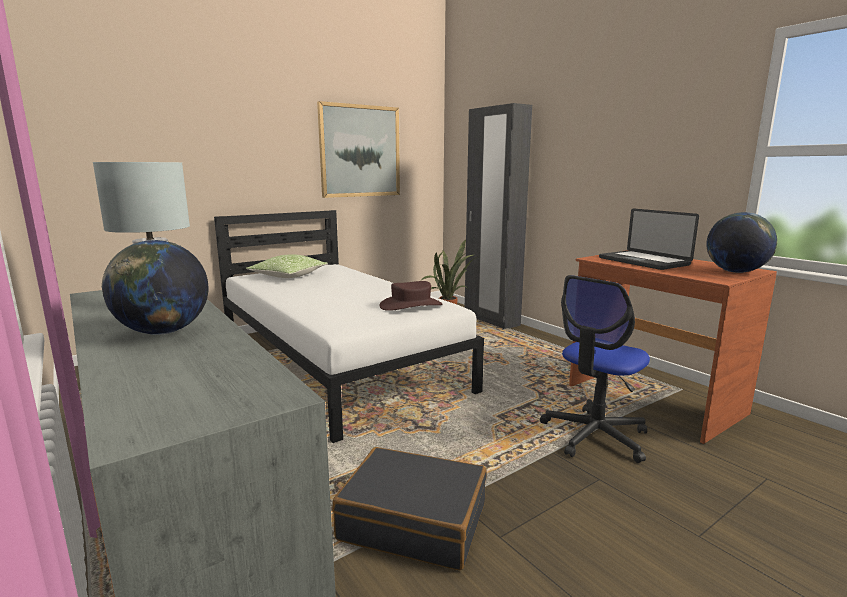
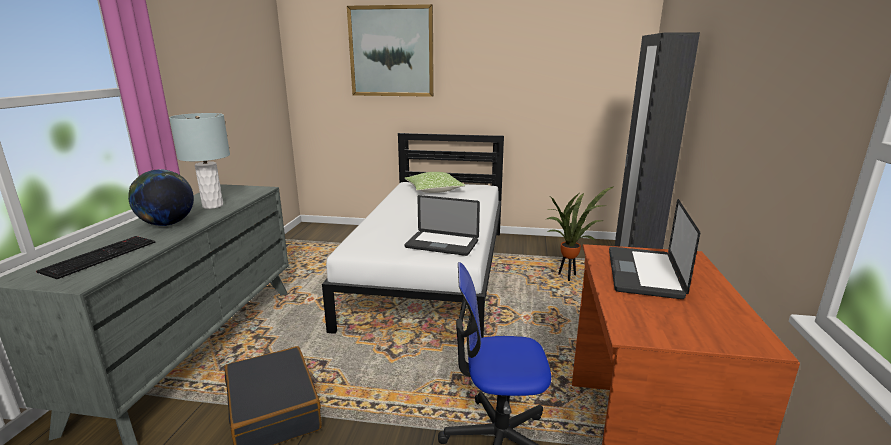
camera: 45 degrees right, 5 degrees up
(192, 376) = (101, 256): none -> keyboard
(360, 151) = (539, 79): picture -> picture (391, 51)
(411, 305) = (442, 244): brown hat -> laptop
(735, 272) = (710, 333): globe -> none

